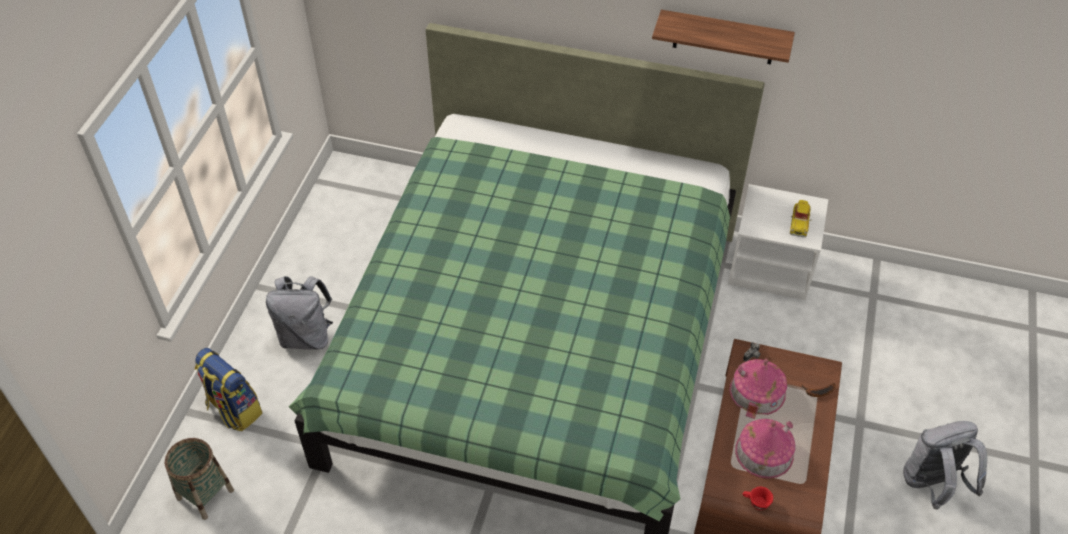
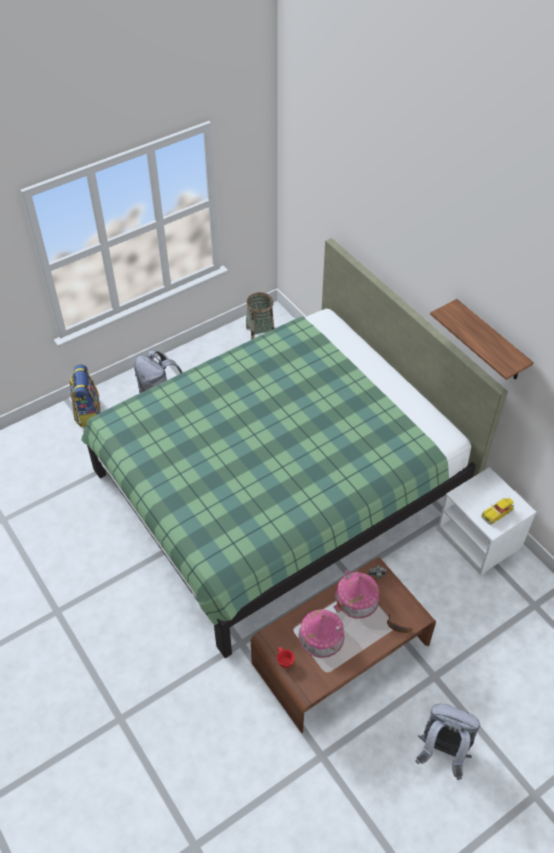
camera: 40 degrees right, 0 degrees up
(205, 494) = (34, 447): basket -> basket (260, 333)

